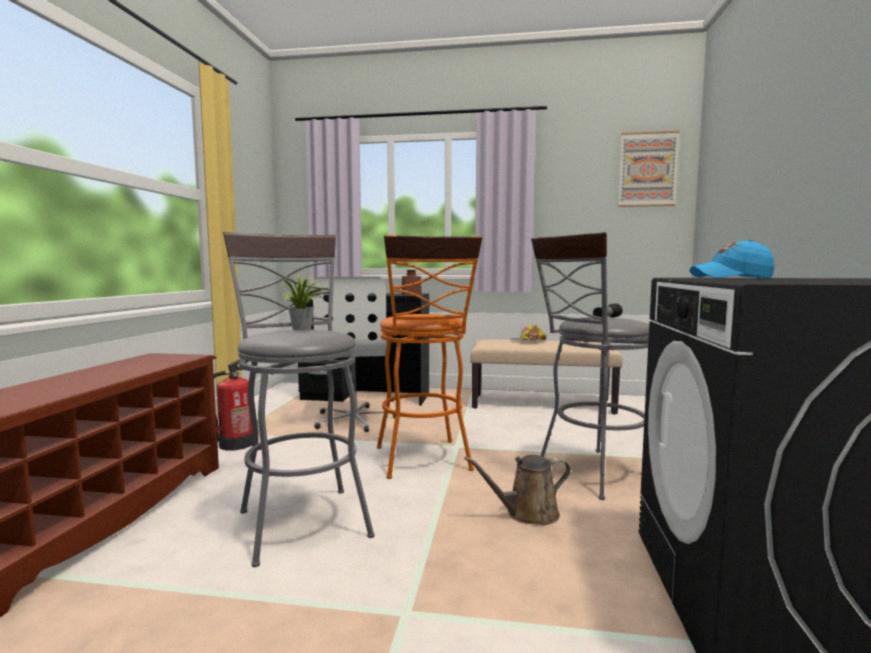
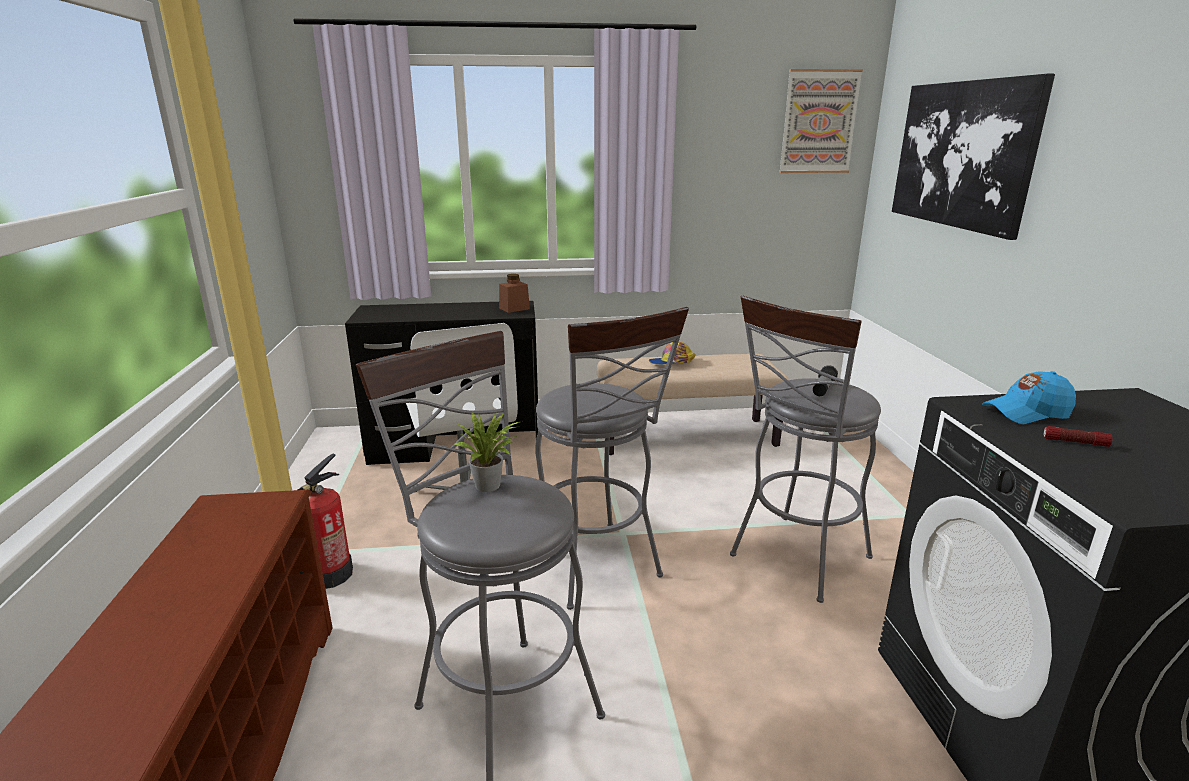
camera: 15 degrees left, 15 degrees up
(424, 462) = (598, 569): orange stool -> grey stool
(527, 514) = (755, 641): brown watering can -> none
(747, 165) = (962, 154): none -> picture
(756, 279) = (1075, 442): none -> flashlight

